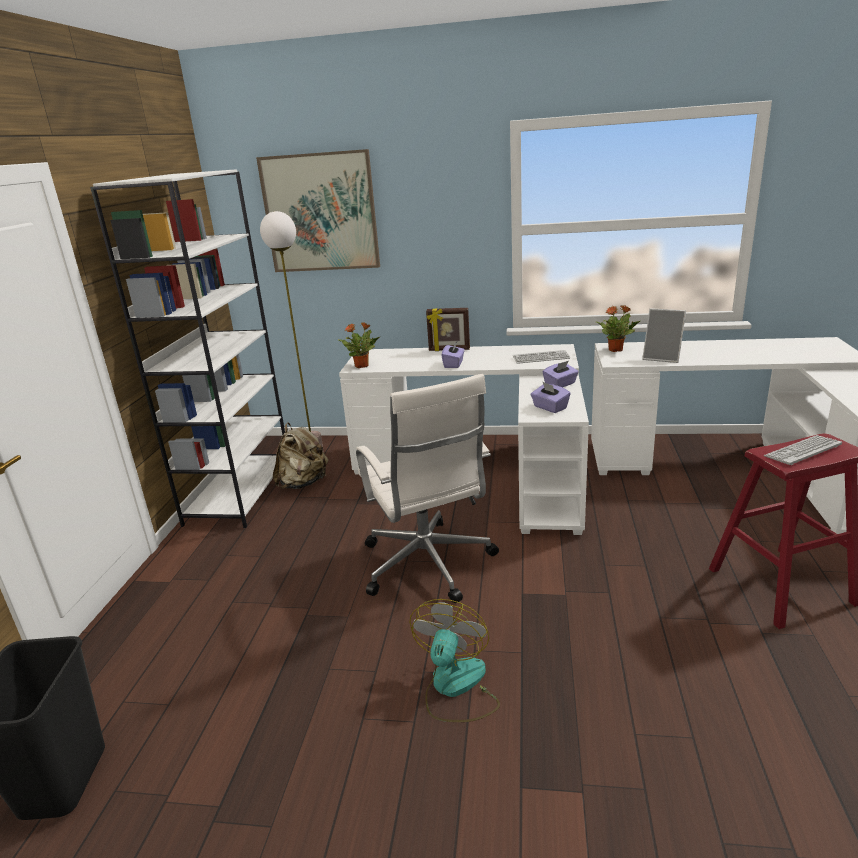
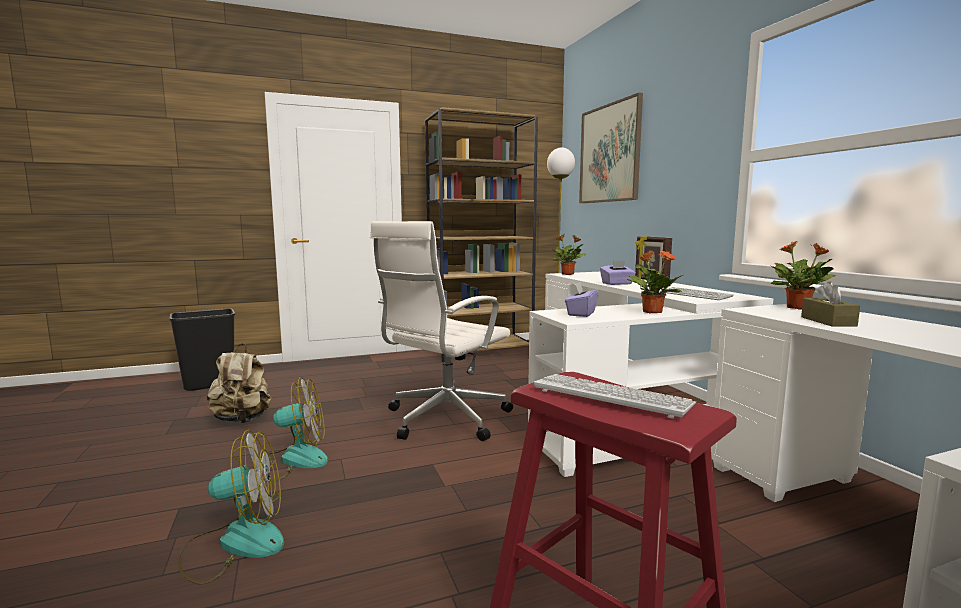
camera: 60 degrees right, 15 degrees down
(239, 492) = (481, 351): white bookcase -> brown bookcase
(303, 483) = (513, 361): beige backpack -> beige backpack (242, 420)
(560, 385) = (651, 311): purple tissue box -> potted plant
(610, 736) = (235, 544): none -> fan
(662, 358) = (828, 321): picture frame -> brown tissue box

